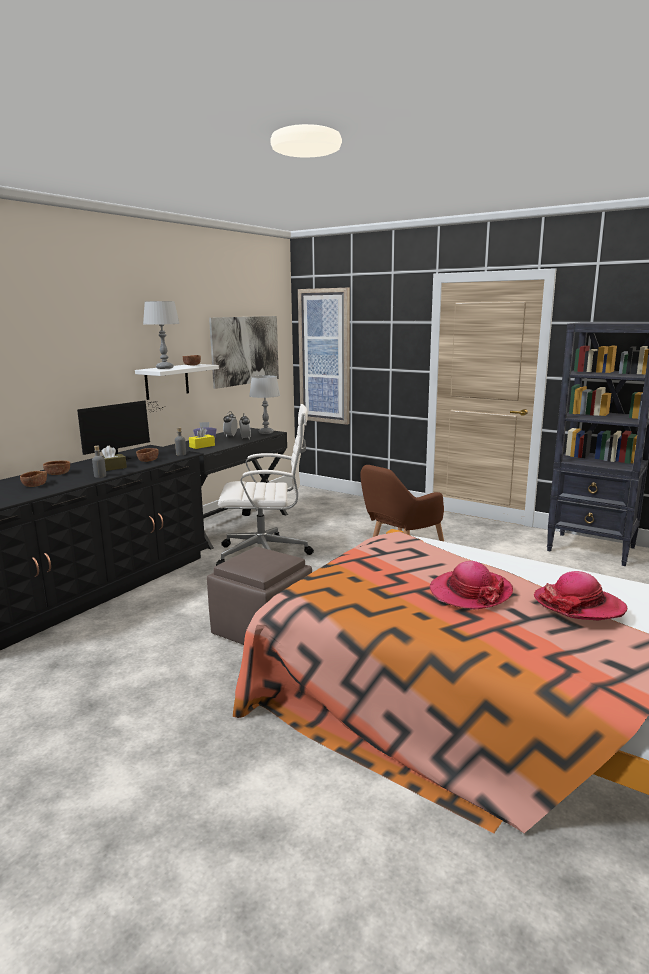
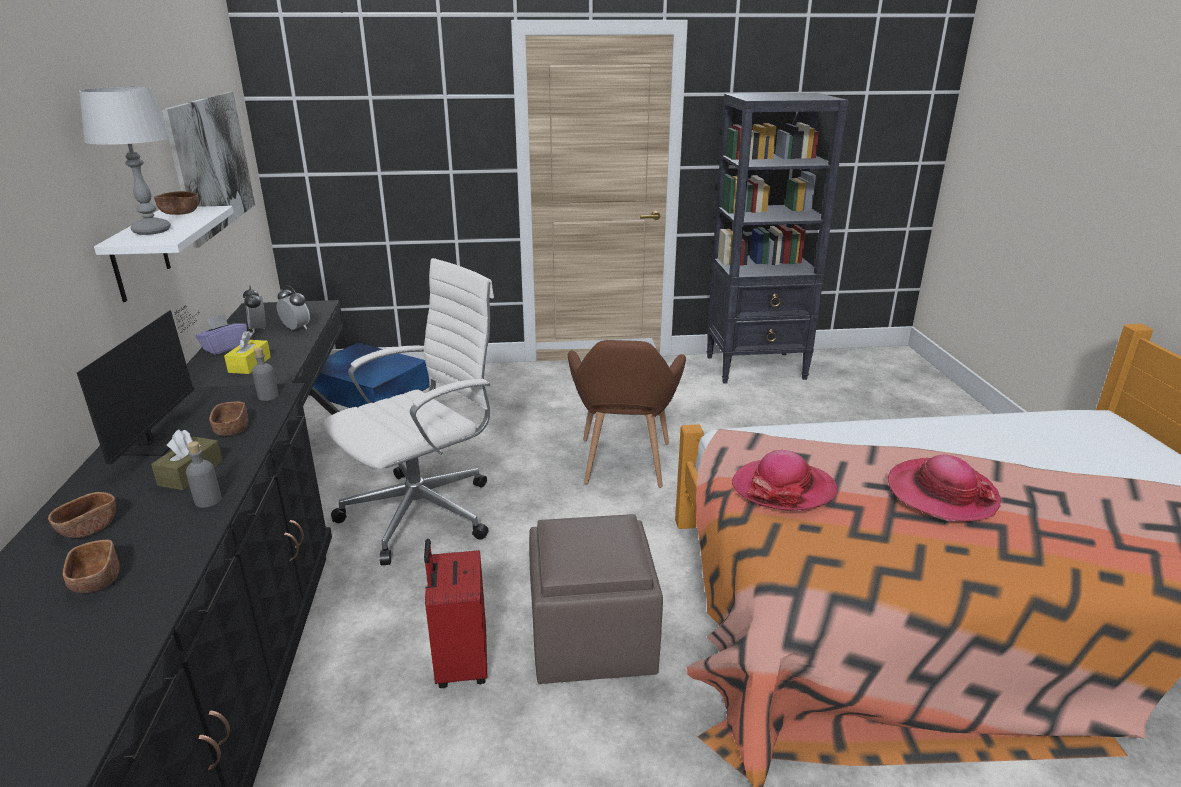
camera: 40 degrees left, 10 degrees up
(194, 614) = (460, 664): none -> red suitcase
(266, 432) = (308, 308): grey table lamp -> none
(317, 500) = (368, 390): none -> blue storage box
(325, 356) = (326, 158): picture -> none
(578, 605) = (1033, 467): hat -> hat (783, 489)

